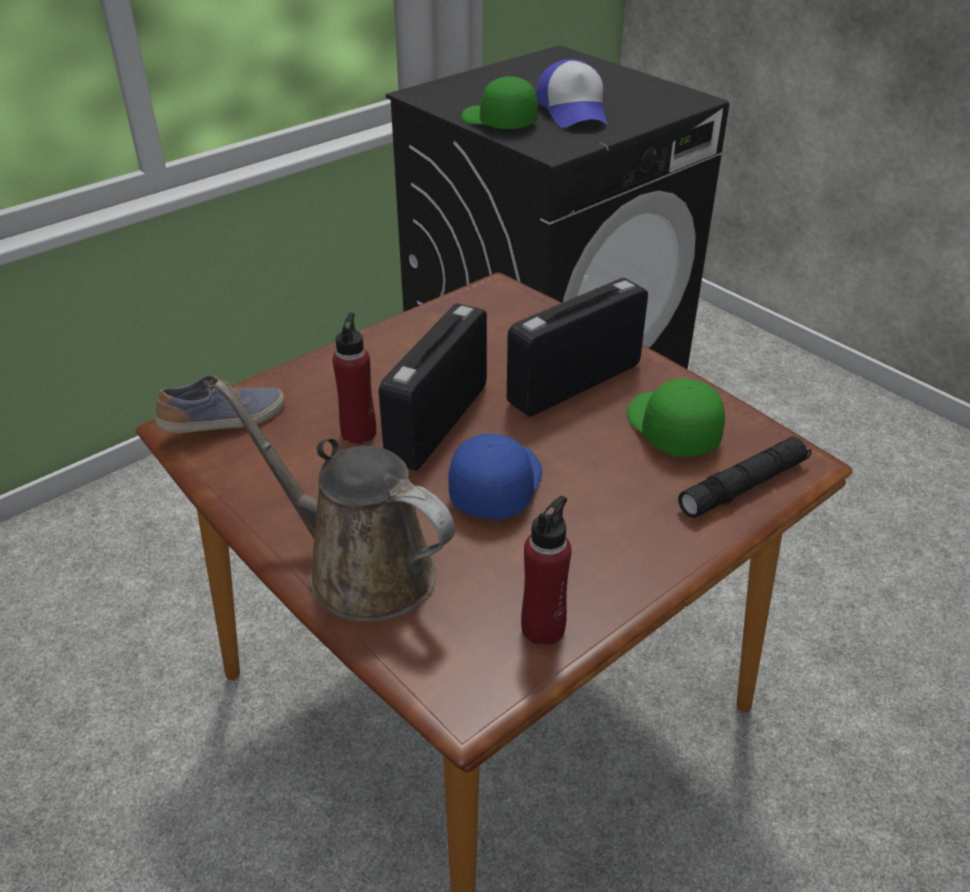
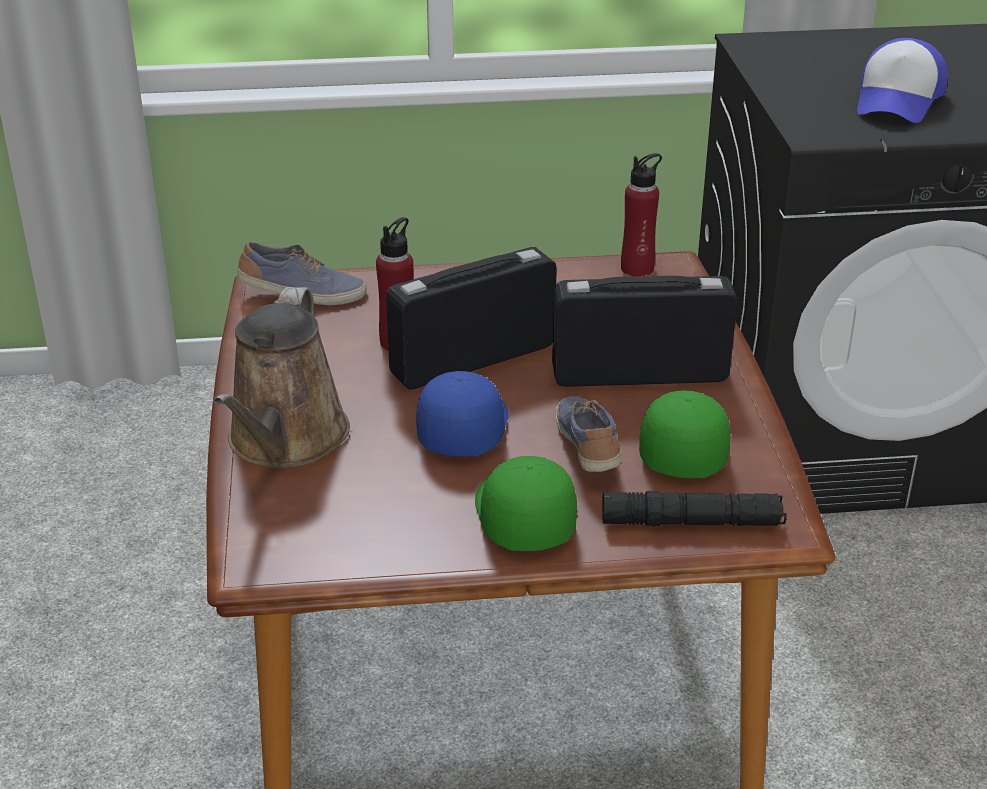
camera: 35 degrees right, 5 degrees down
(360, 568) = (285, 441): brown watering can -> brown watering can turned 150 degrees counterclockwise
(495, 485) = (462, 427): blue cap -> blue cap turned 45 degrees counterclockwise
(498, 122) = (795, 91): green cap -> green cap (521, 516)
(543, 628) = (373, 544): red bottle -> red bottle (637, 269)
(607, 459) = (589, 448): none -> shoe

